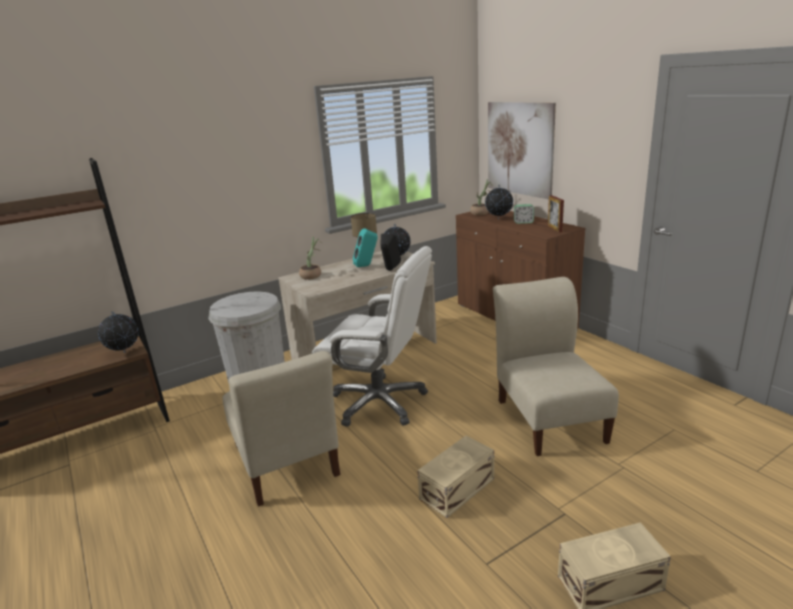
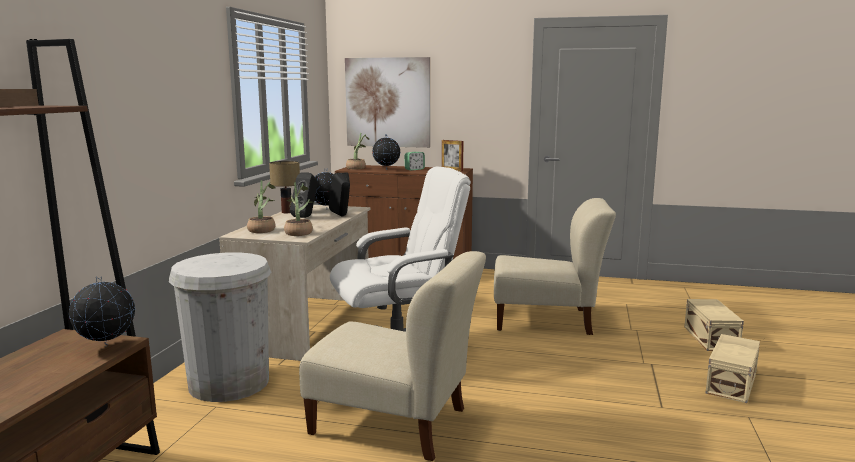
camera: 45 degrees left, 10 degrees down
(325, 284) = (298, 232): none -> potted plant
(366, 266) = (306, 217): turquoise speaker -> black speaker
(459, 489) = (568, 378): beige storage box -> beige storage box (711, 338)
(549, 417) = (547, 320): beige chair -> beige chair turned 150 degrees clockwise

